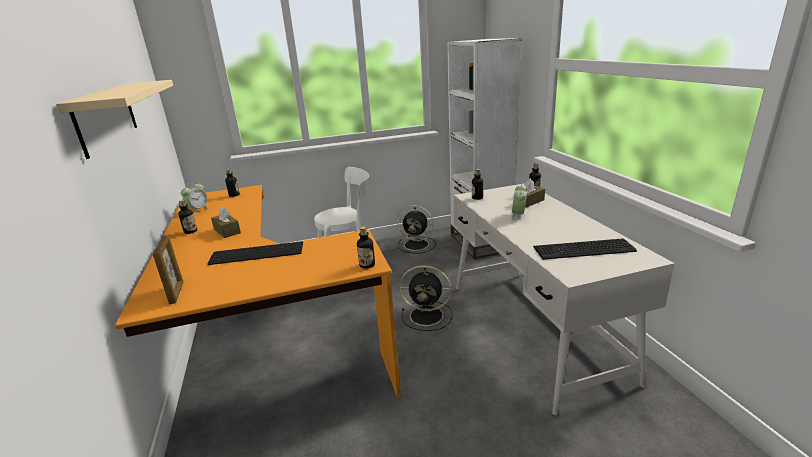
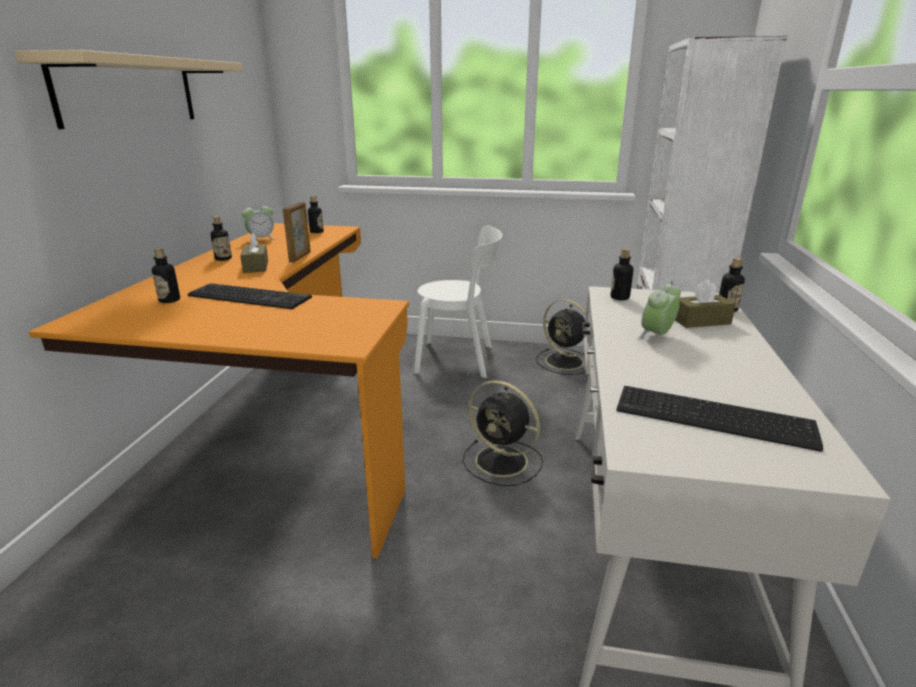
camera: 25 degrees right, 0 degrees up
(177, 293) = (120, 316): picture frame -> picture frame (300, 257)
(367, 265) = (344, 343): bottle -> bottle (169, 300)

